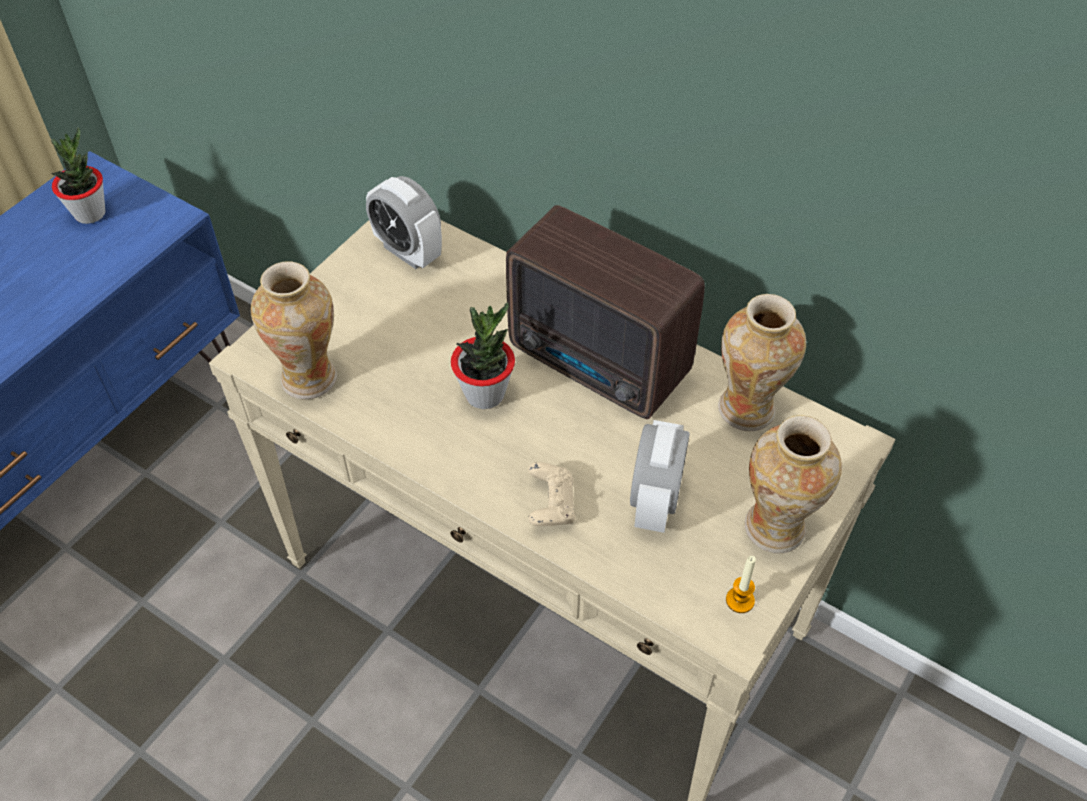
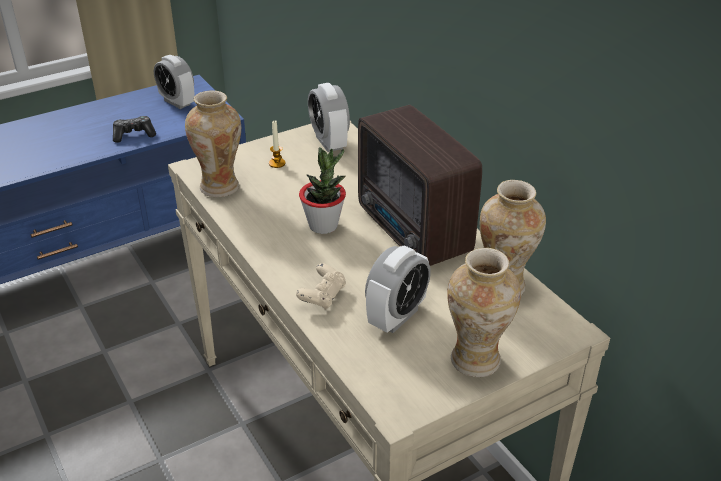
camera: 25 degrees right, 15 degrees down
(62, 292) = (134, 134): none -> game controller
(90, 213) = (177, 102): potted plant -> alarm clock
(740, 600) = (417, 393): candle -> candle (277, 163)

